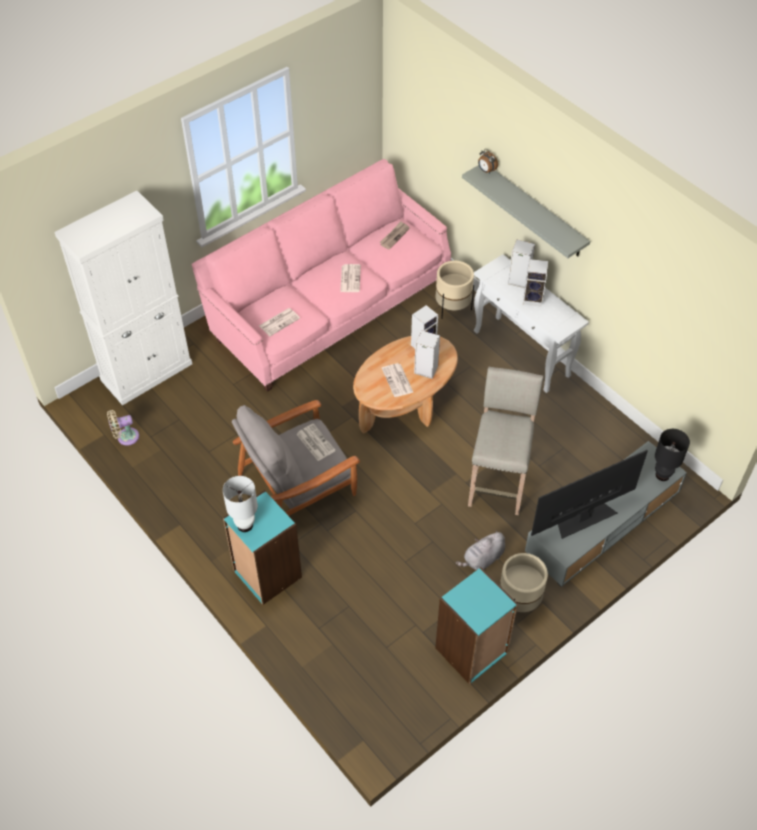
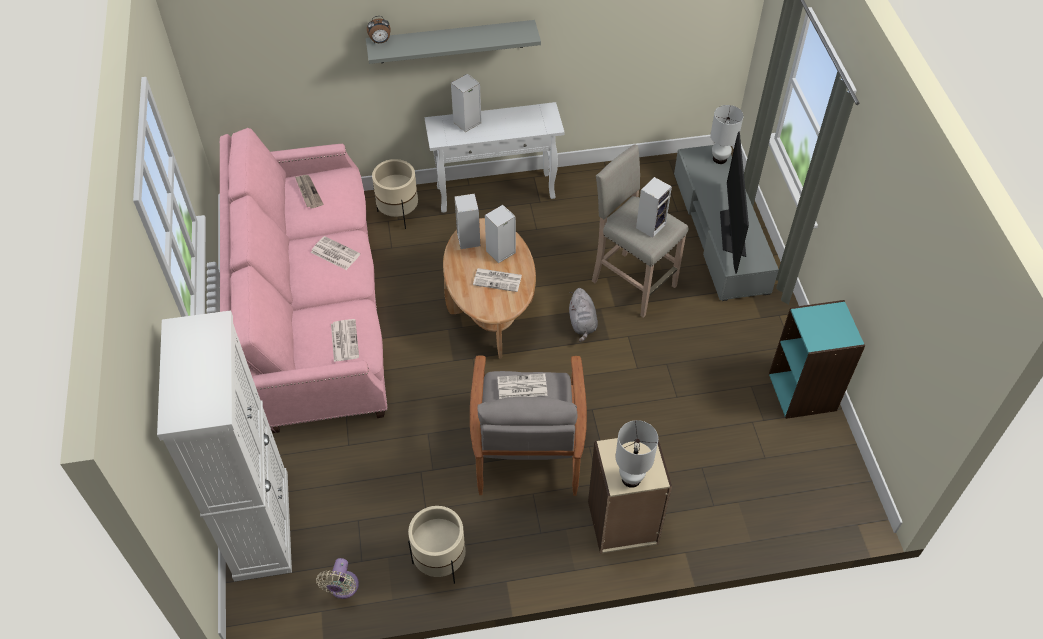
camera: 60 degrees left, 0 degrees up
(267, 574) = (622, 523): turquoise bookcase -> beige bookcase
(482, 559) = (709, 335): grey plush toy -> grey plush toy (582, 323)
(519, 601) = (769, 331): beige planter -> beige planter (440, 561)
(533, 298) = (498, 123): speaker -> speaker (651, 225)
(662, 475) = (719, 159): black table lamp -> white table lamp

